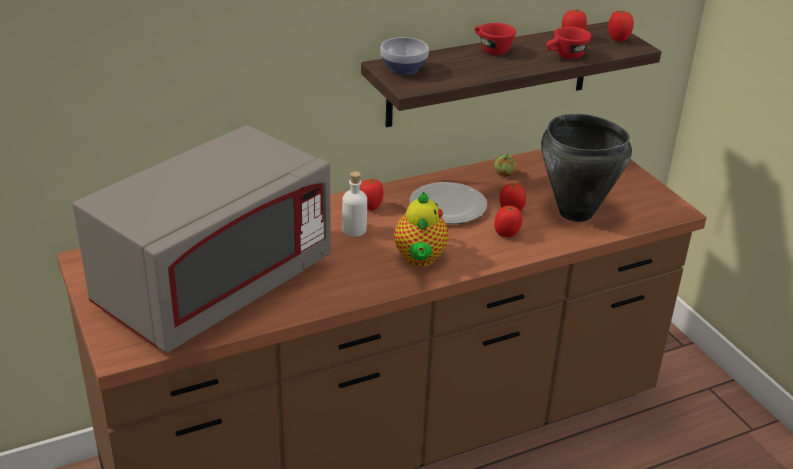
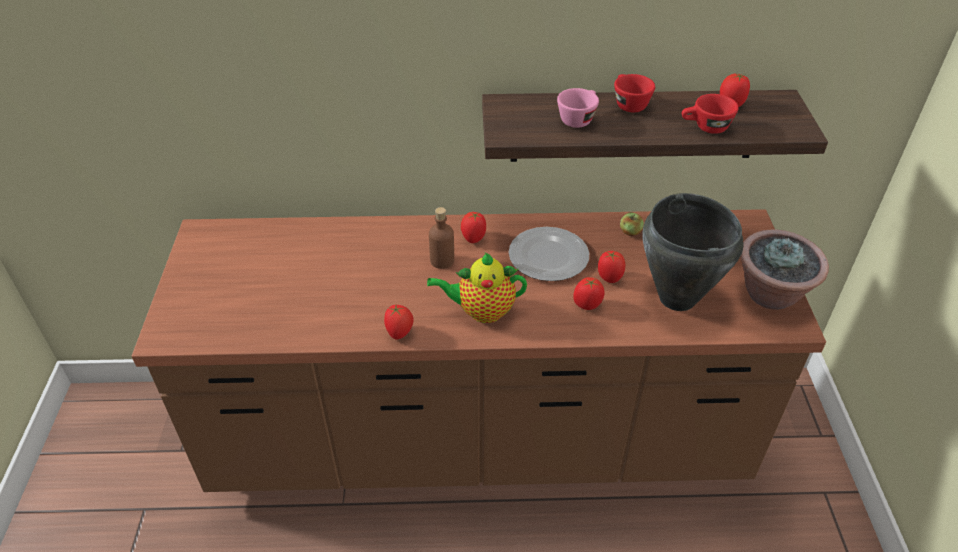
camera: 25 degrees right, 10 degrees up
(215, 286) = (282, 289): grey microwave -> none
(354, 230) = (442, 260): white bottle -> brown bottle
(403, 70) = (515, 112): bowl -> none
(420, 259) = (481, 311): teapot -> teapot turned 60 degrees clockwise
(459, 66) = (578, 118): none -> pink cup
(618, 39) = (785, 116): tomato -> tomato (399, 333)
(646, 194) = (771, 295): none -> potted plant

